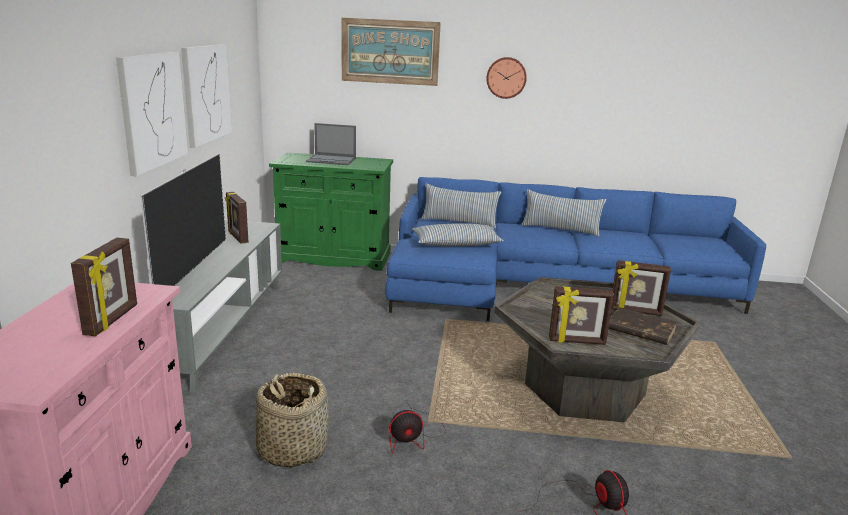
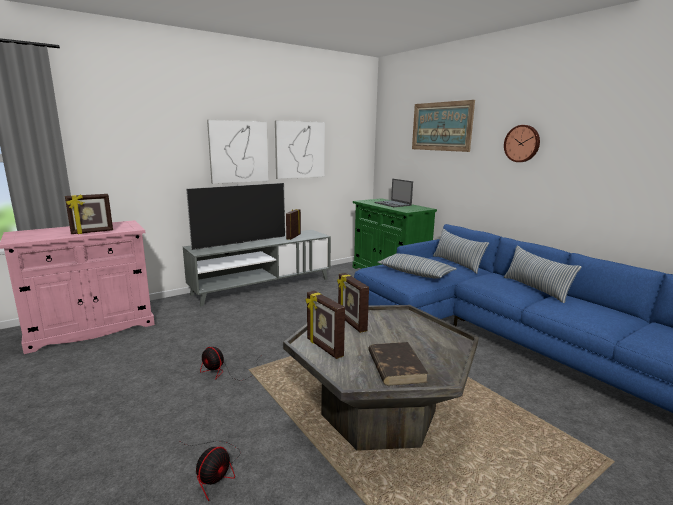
camera: 50 degrees right, 5 degrees down
(292, 449) = (176, 346): basket -> none
(635, 312) = (429, 355): picture frame -> picture frame (351, 323)

